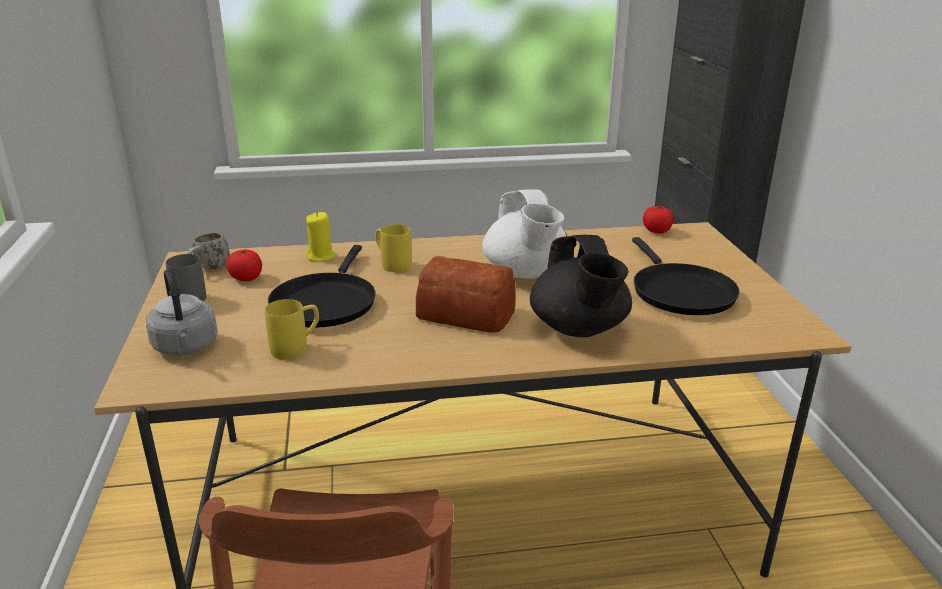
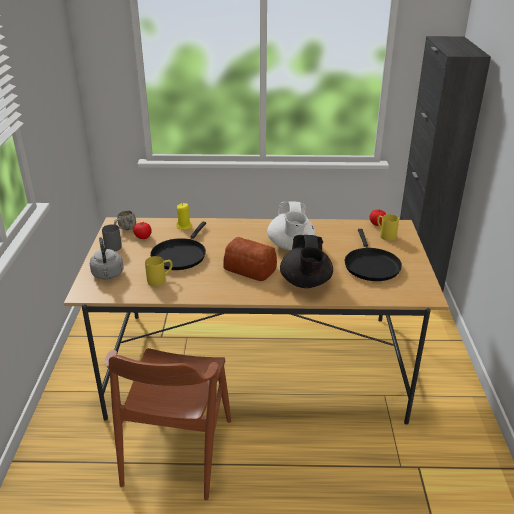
camera: 10 degrees right, 5 degrees up
(392, 264) = (220, 234): yellow mug -> yellow mug (385, 235)

